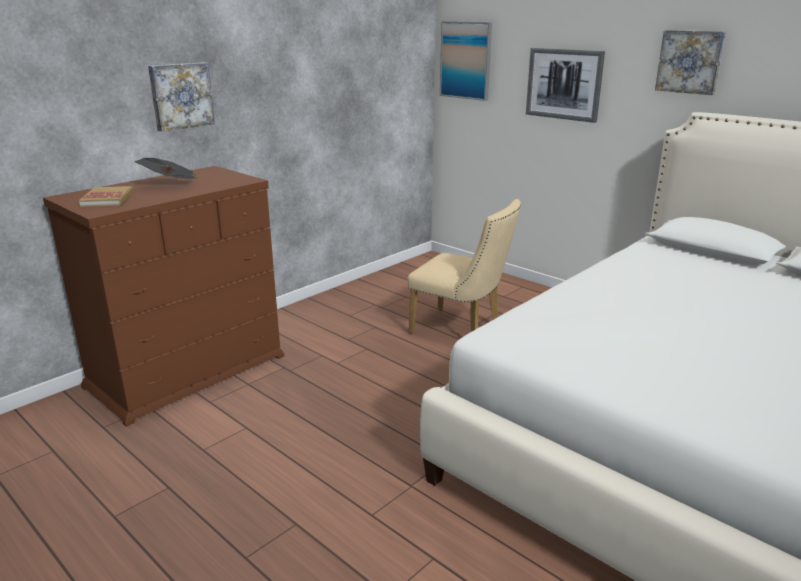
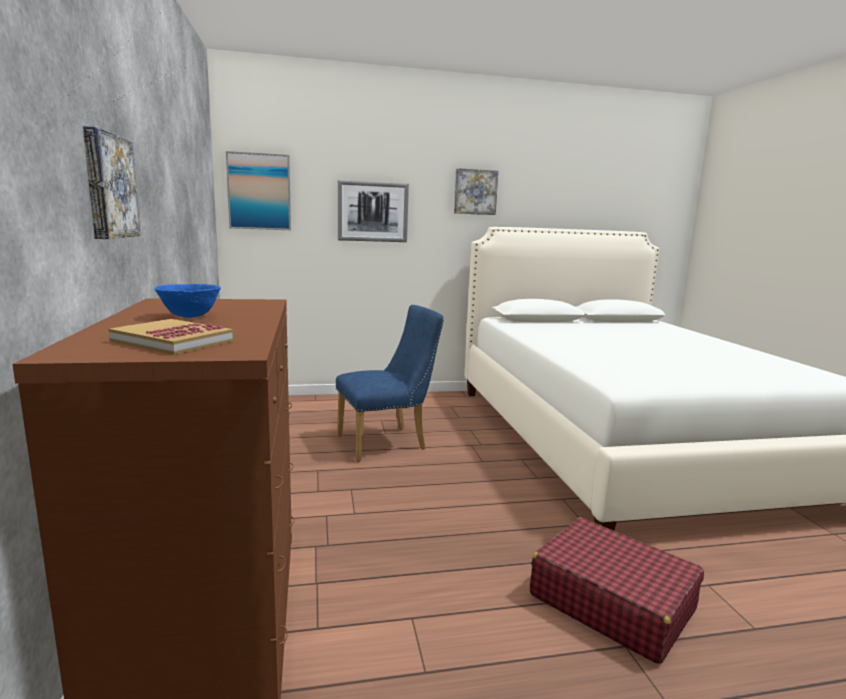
camera: 55 degrees left, 10 degrees down
(171, 184) = (189, 316): newspaper -> blue bowl
(346, 505) = (611, 602): none -> red suitcase
(462, 330) = (388, 442): beige chair -> blue chair

